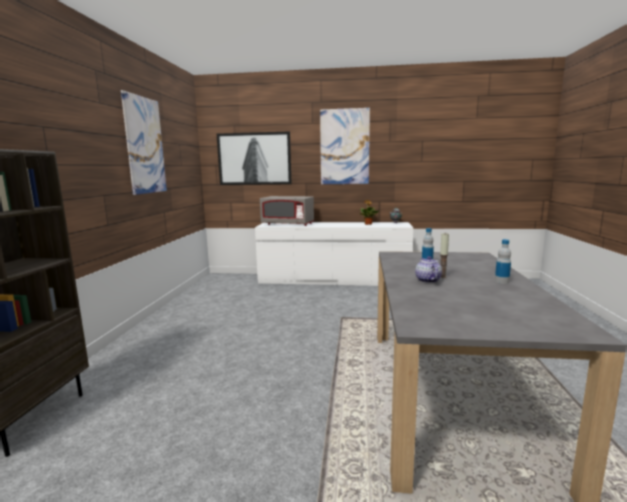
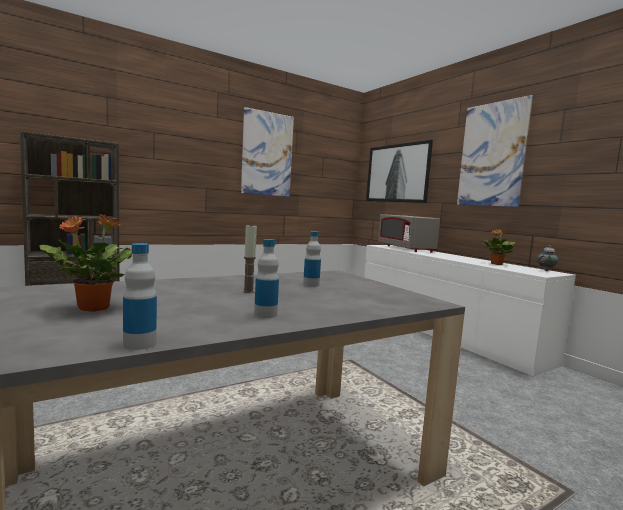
camera: 50 degrees right, 5 degrees down
(427, 280) = (221, 287): teapot -> none
(480, 310) = (92, 308): none -> potted plant
(557, 306) = (140, 344): none -> bottle

